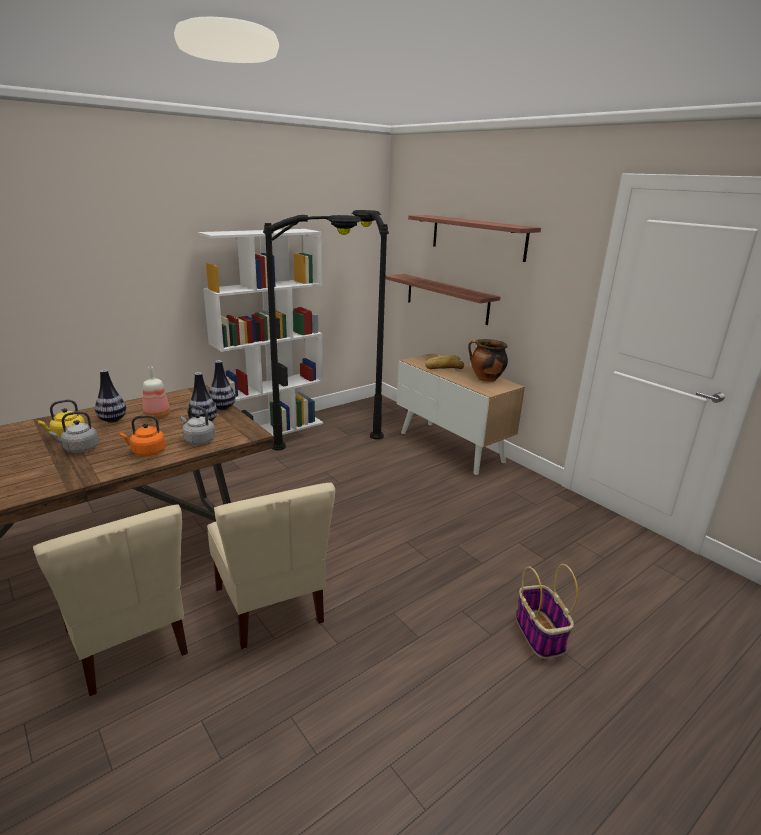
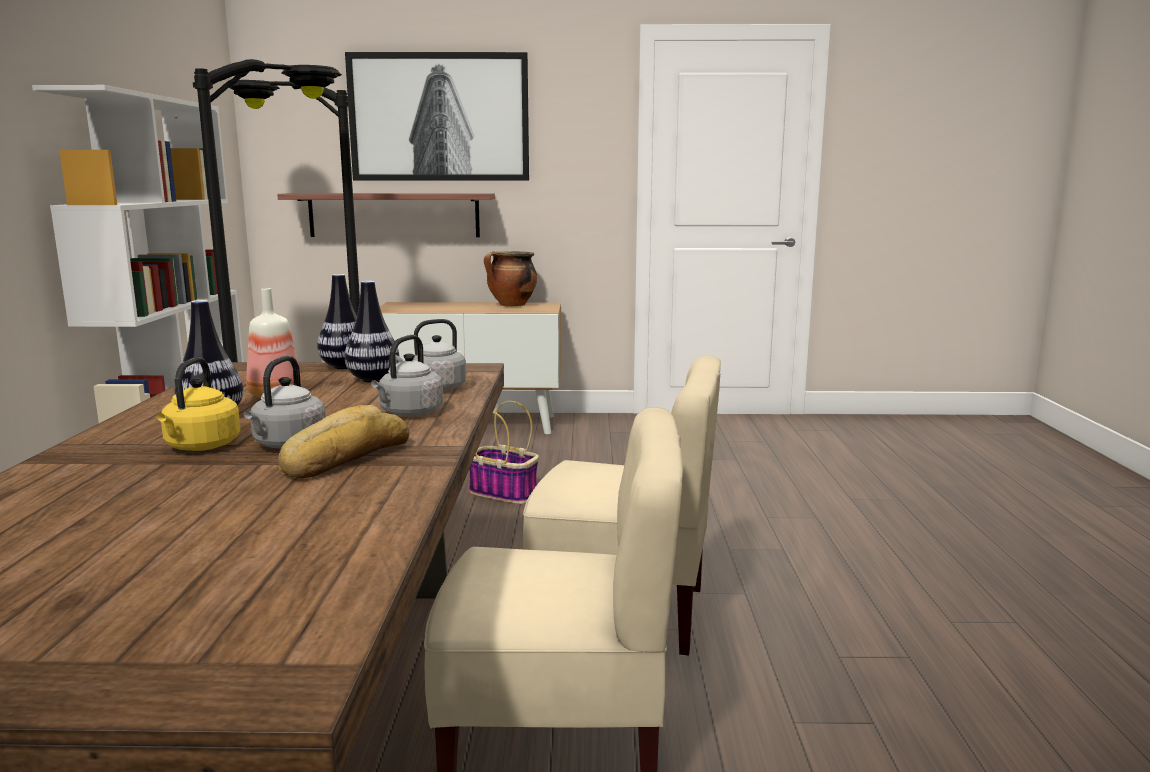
camera: 50 degrees left, 10 degrees down
(147, 452) = (409, 413): orange kettle -> grey kettle
(444, 367) = (440, 307): bread -> bread (343, 457)
(477, 237) = (439, 117): shelf -> picture
(540, 634) = (838, 499): basket -> basket (504, 493)

